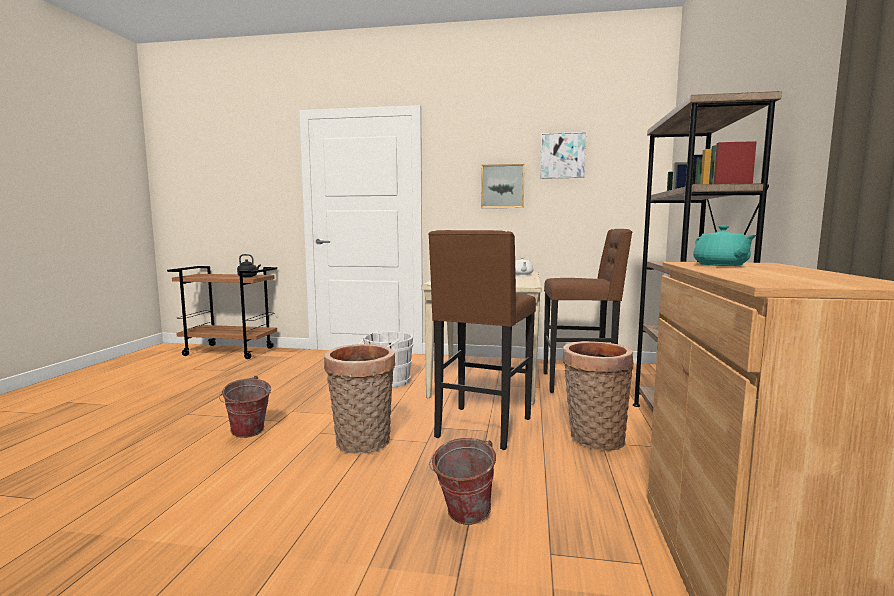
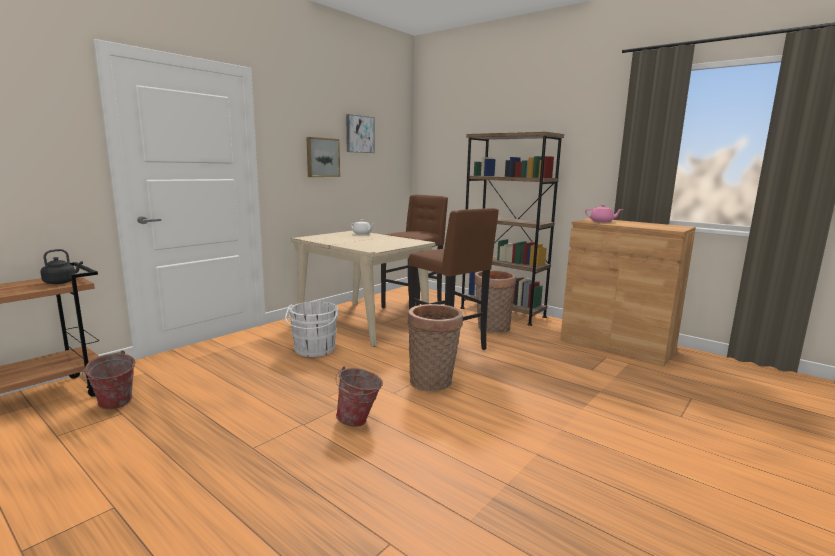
camera: 60 degrees left, 5 degrees up
(462, 518) = (551, 378): bucket -> bucket (114, 406)
(721, 265) = (602, 221): turquoise teapot -> pink teapot

